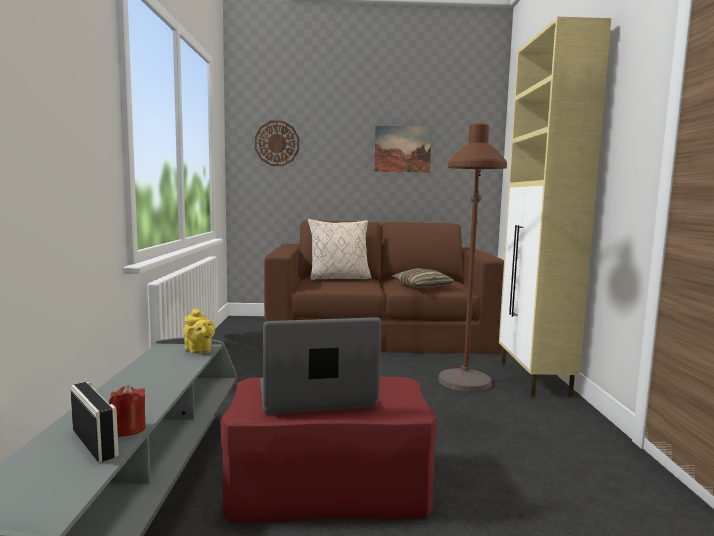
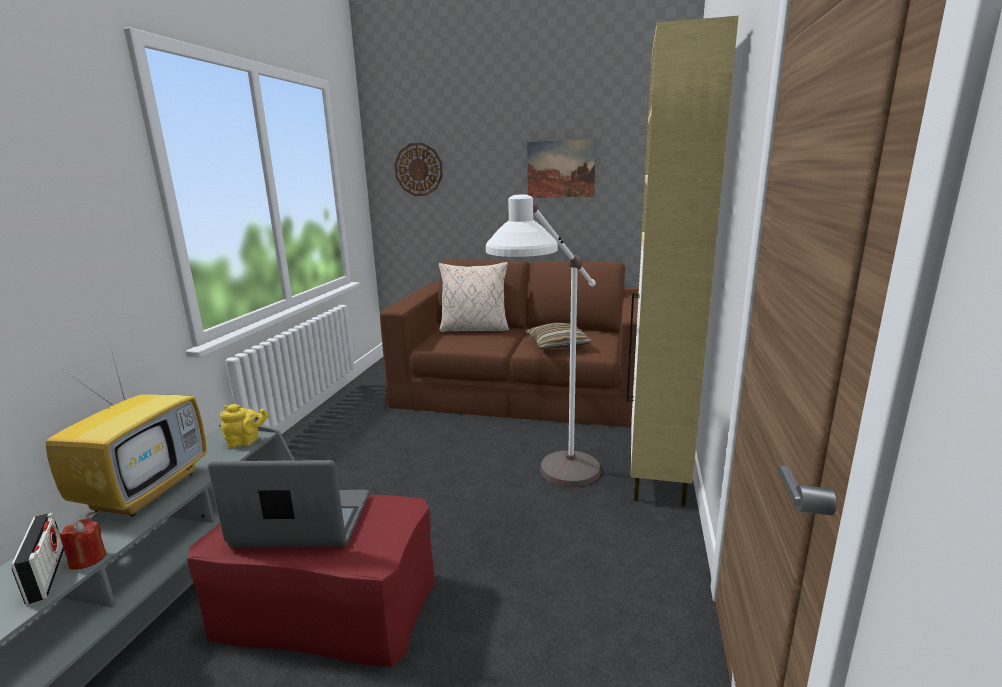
camera: 15 degrees right, 10 degrees up
(131, 384) = (146, 490): none -> television
(199, 351) = (246, 442): yellow teapot -> yellow teapot turned 75 degrees counterclockwise
(463, 395) = (553, 492): brown floor lamp -> white floor lamp

